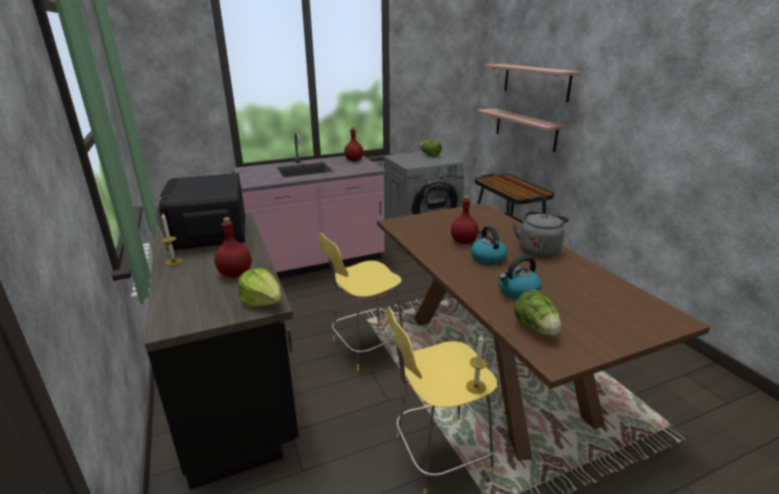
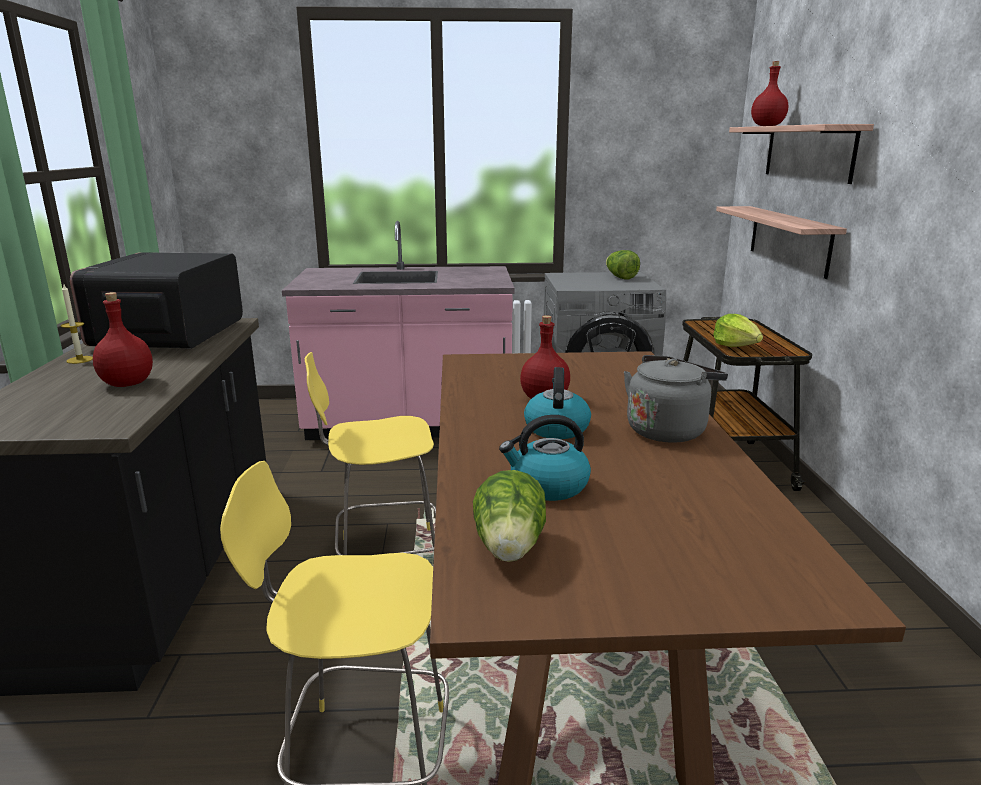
camera: 20 degrees right, 5 degrees down
(262, 301) = (108, 420): lettuce -> lettuce (735, 346)
(354, 160) = (484, 272): red bottle -> red bottle (768, 126)
(476, 386) = (373, 634): candle -> none

